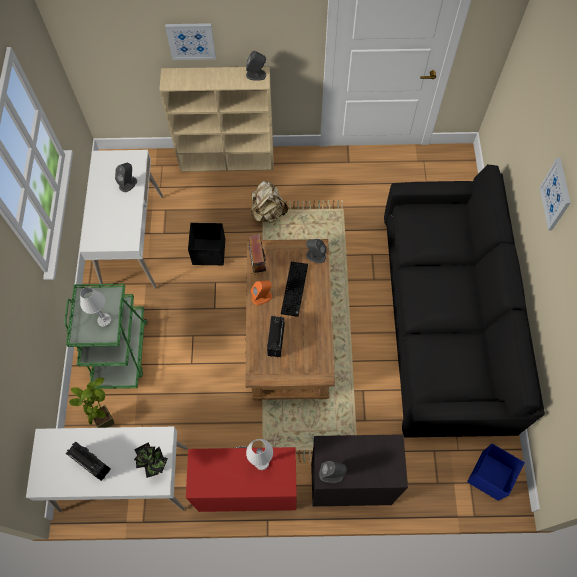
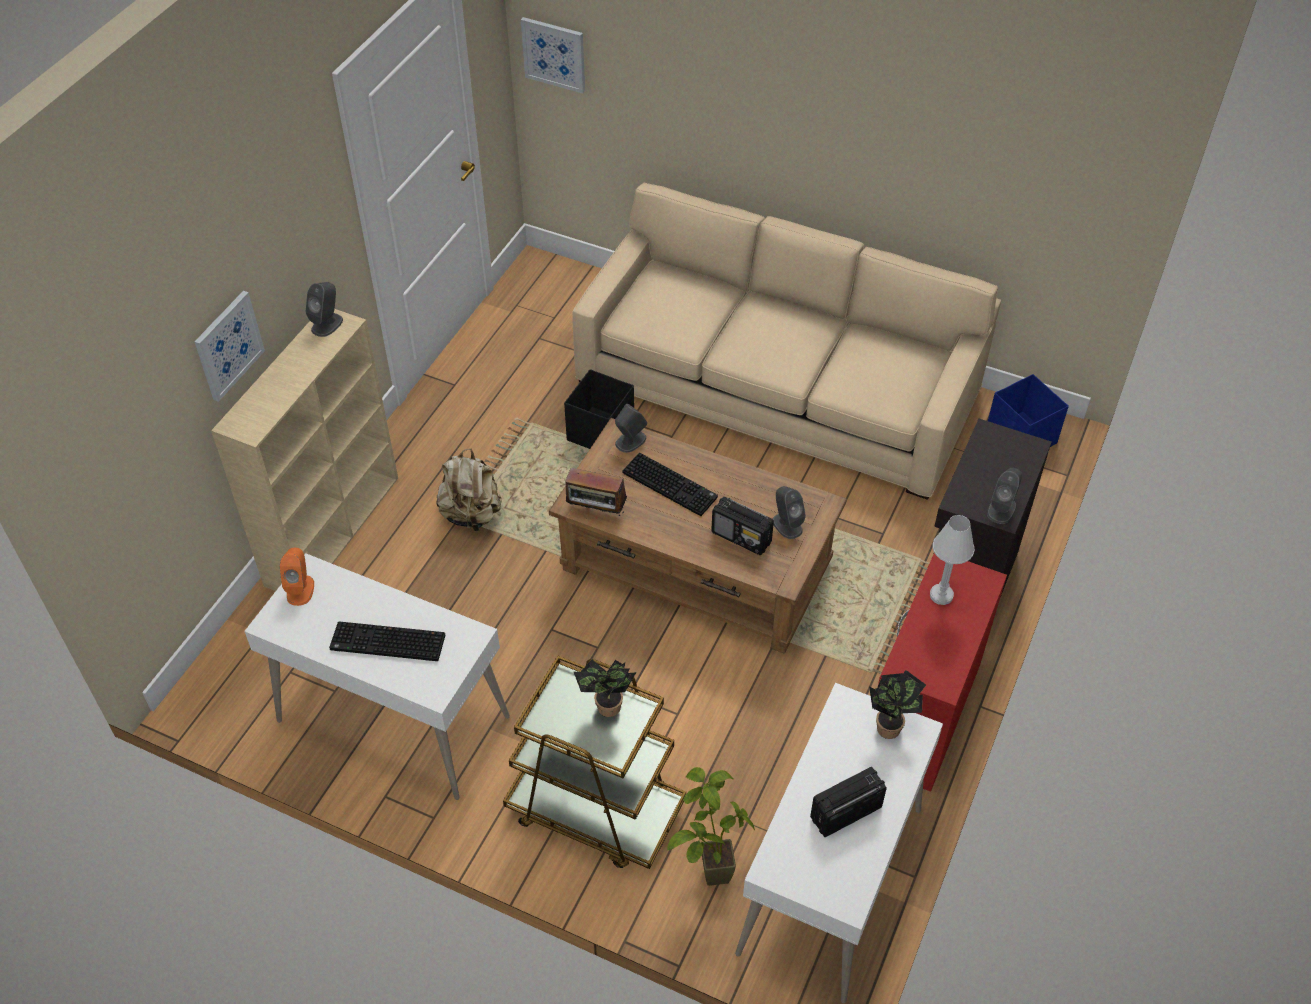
camera: 65 degrees left, 15 degrees down
(104, 320) = (606, 709): white table lamp -> potted plant
(109, 209) = (386, 644): none -> keyboard
(120, 350) = (594, 810): green cart -> brown cart
(128, 183) = (354, 601): grey speaker -> grey speaker (787, 525)
(209, 252) = (491, 617): black storage box -> black storage box (601, 431)
(262, 297) = (659, 528): orange speaker -> orange speaker (300, 589)
(445, 318) = (778, 387): black sofa -> beige sofa
(556, 194) = (784, 96): picture -> picture (554, 54)

